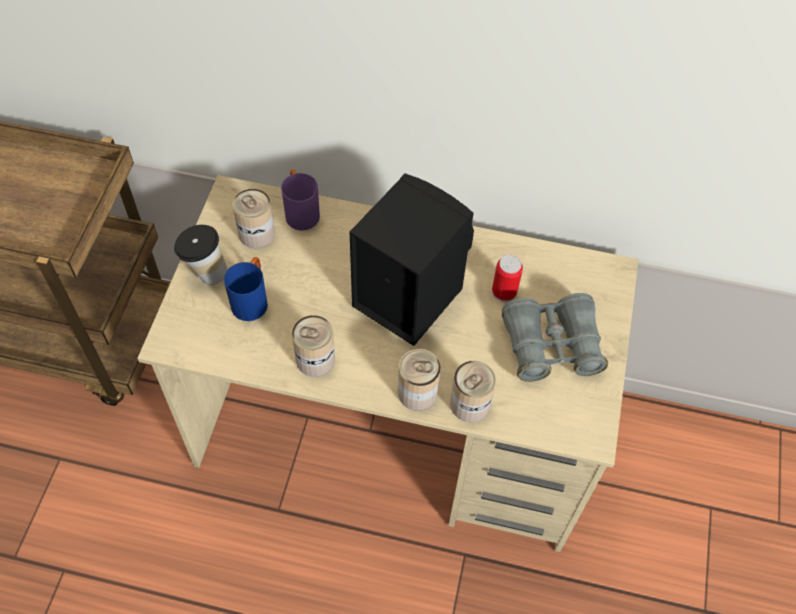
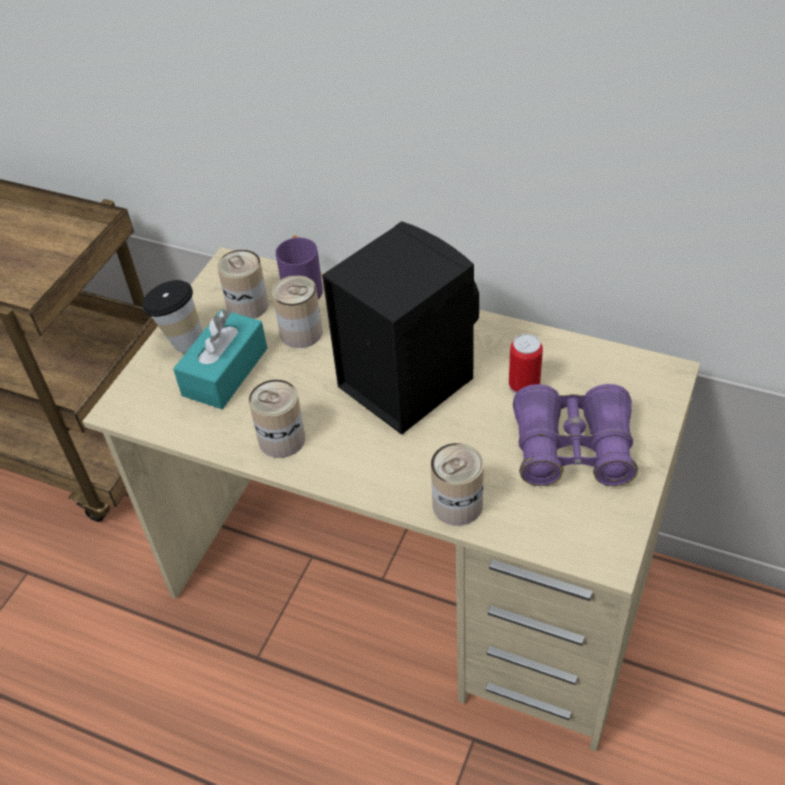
camera: 15 degrees right, 10 degrees down
(252, 300) = (225, 372): blue mug -> turquoise tissue box
(417, 392) = (395, 485): can -> can (301, 332)
(551, 346) = (572, 449): grey binoculars -> purple binoculars

